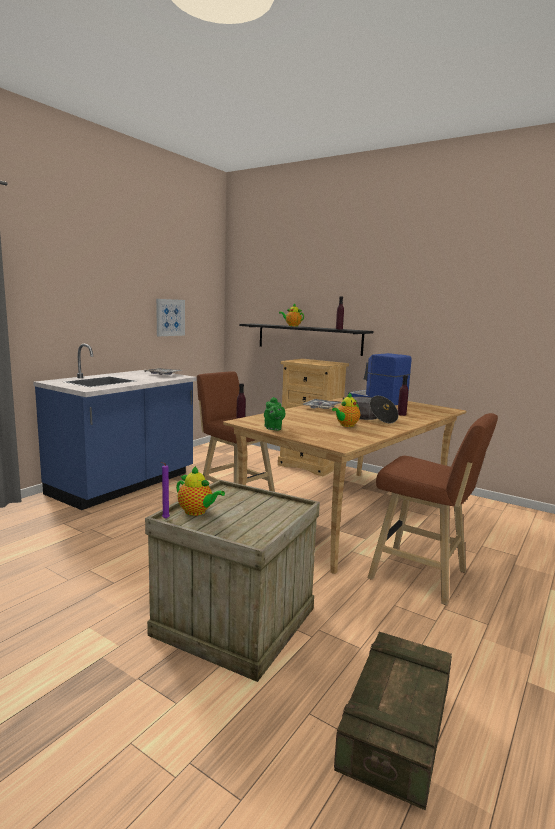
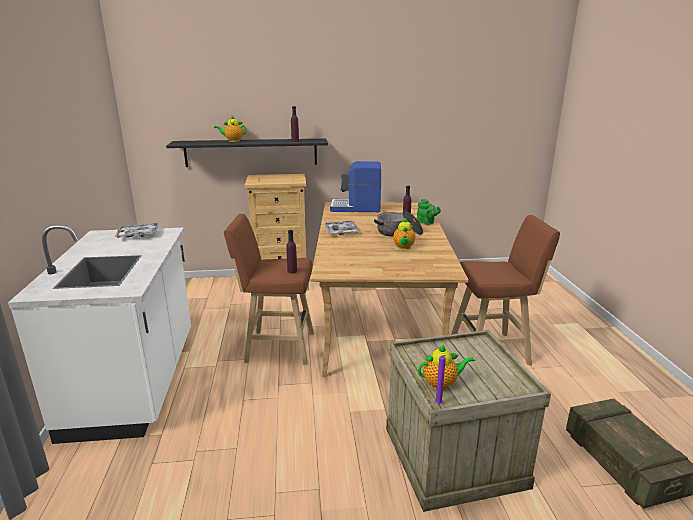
camera: 40 degrees left, 10 degrees up
(124, 484) = (135, 382): blue counter -> white counter
(170, 317) = (89, 153): picture -> none
(273, 428) = (369, 272): green teapot -> green teapot (426, 223)

